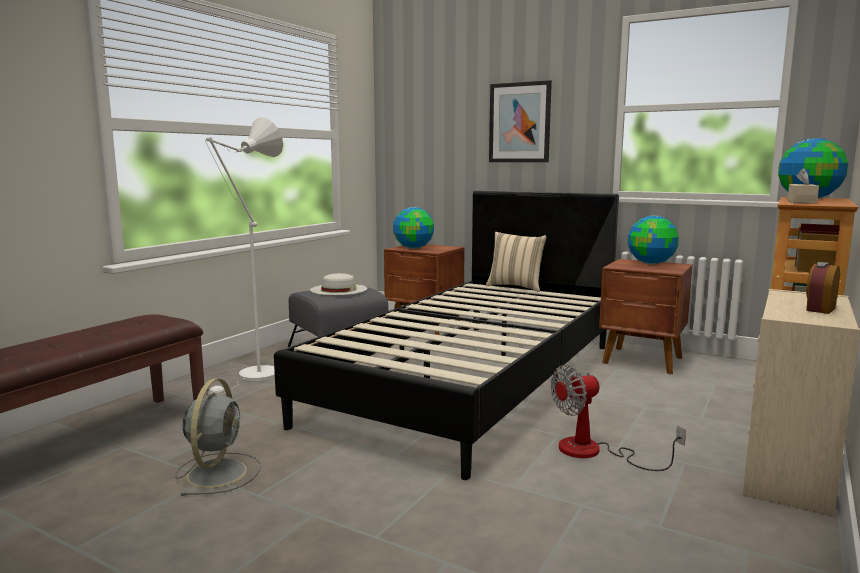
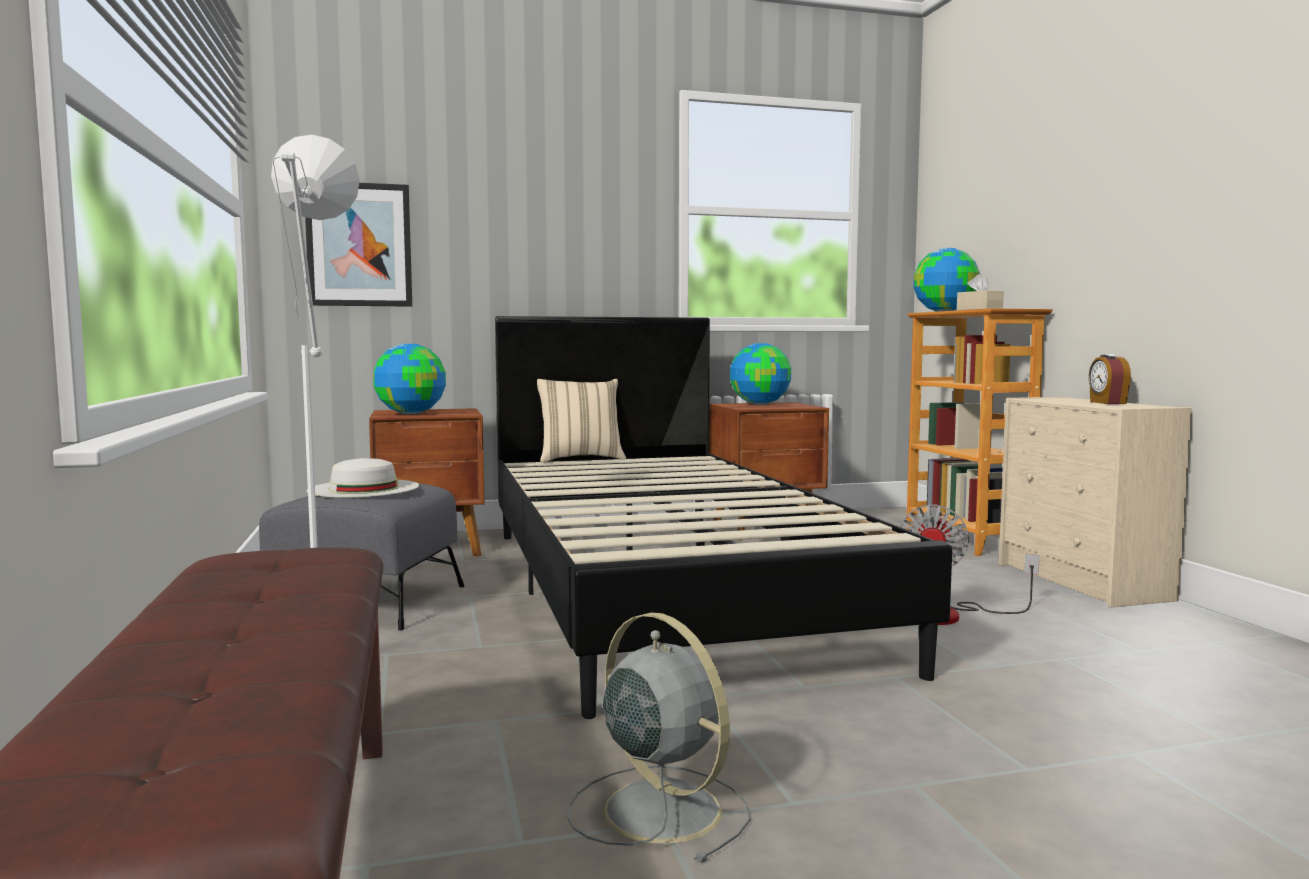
camera: 45 degrees left, 5 degrees down
(519, 122) = (542, 218): picture -> picture (359, 245)

